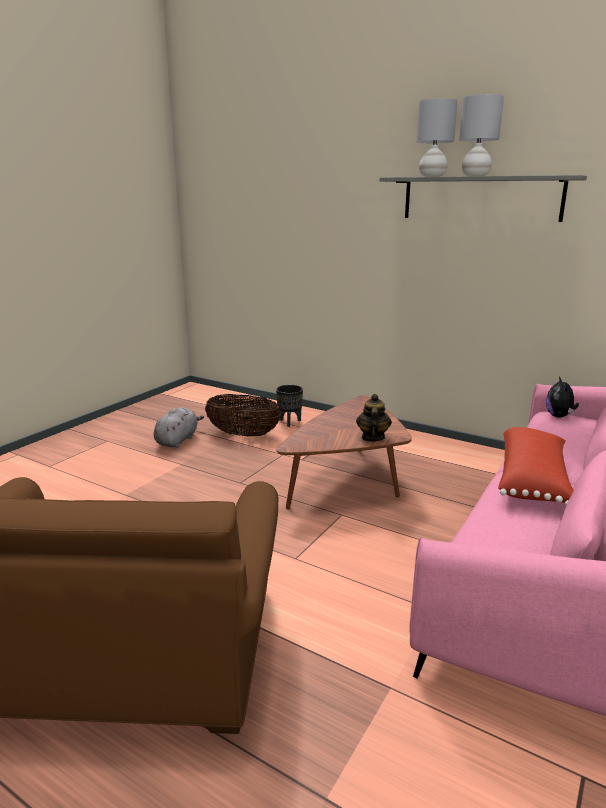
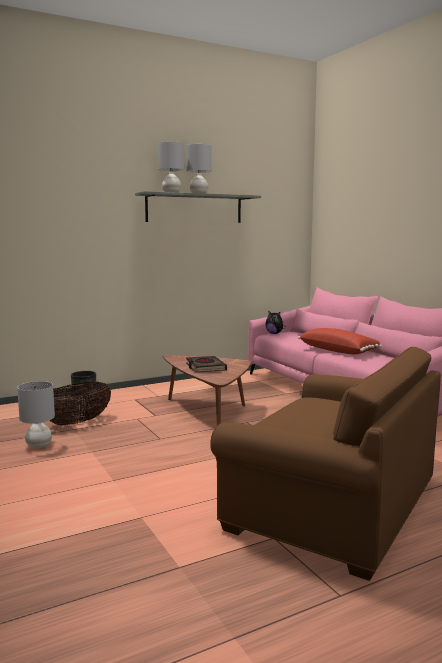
camera: 60 degrees left, 10 degrees down
(177, 440) = (38, 445): grey plush toy -> grey table lamp
(338, 425) = (205, 367): none -> black book
(372, 437) = (236, 365): teapot -> none

